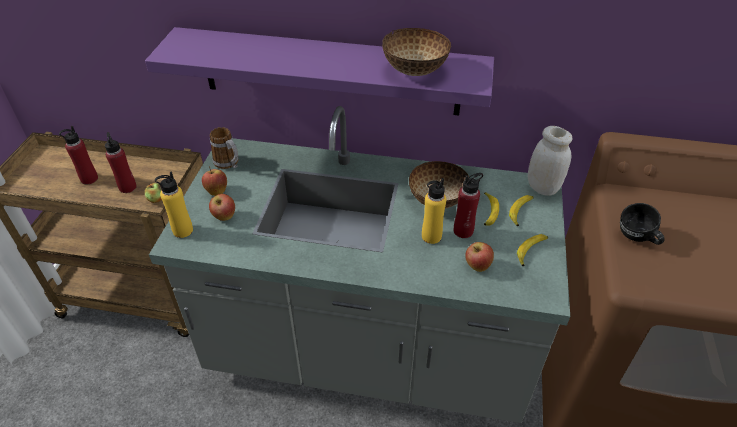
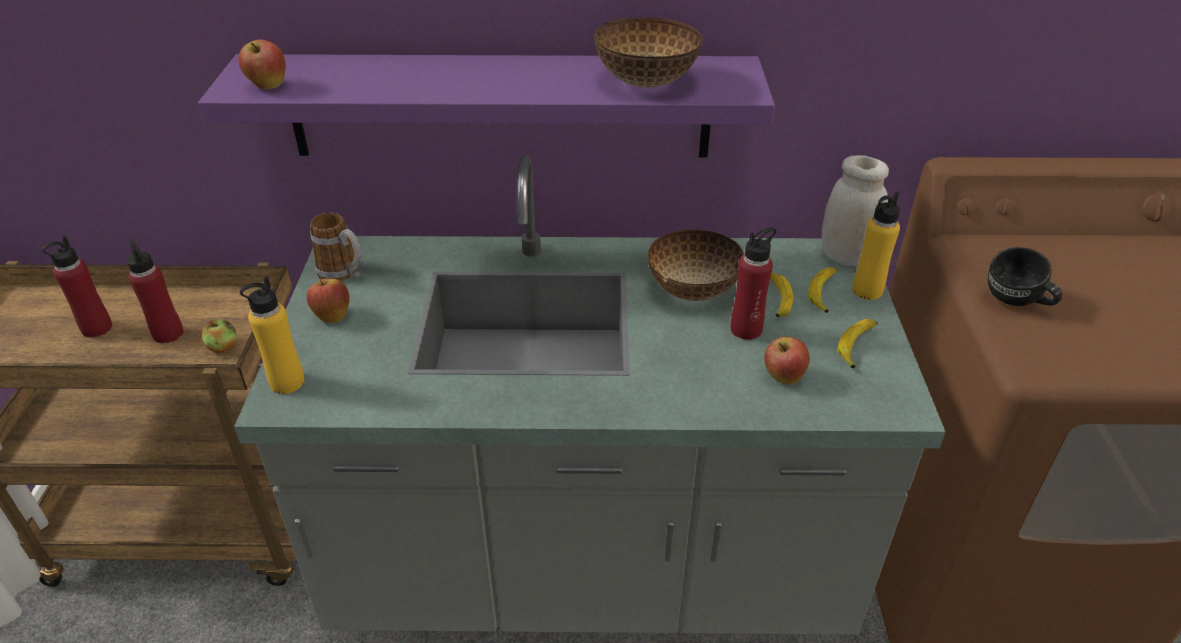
camera: 10 degrees left, 5 degrees down
(224, 217) = (354, 353): apple -> apple (268, 86)
(431, 236) = (699, 343): yellow bottle -> yellow bottle (867, 290)

